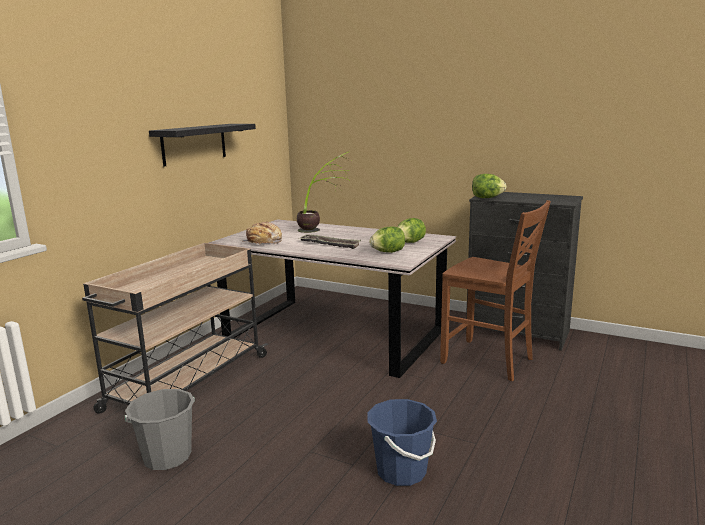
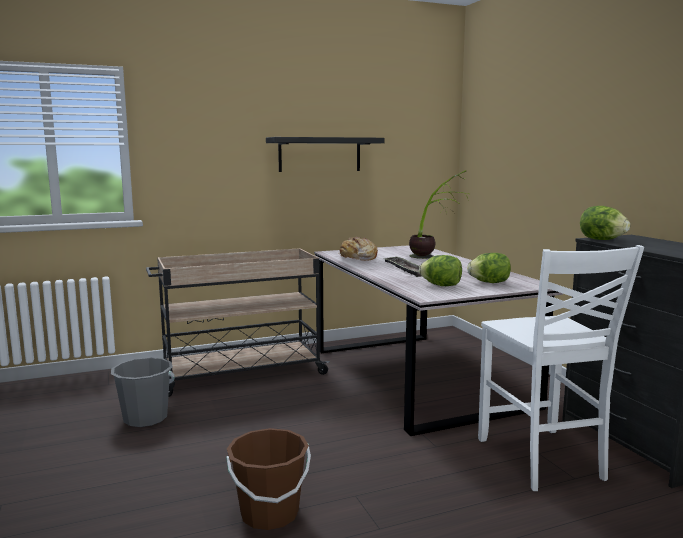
camera: 40 degrees right, 5 degrees down
(401, 471) = (269, 514): blue bucket -> brown bucket
(489, 361) = (541, 460): brown chair -> white chair

